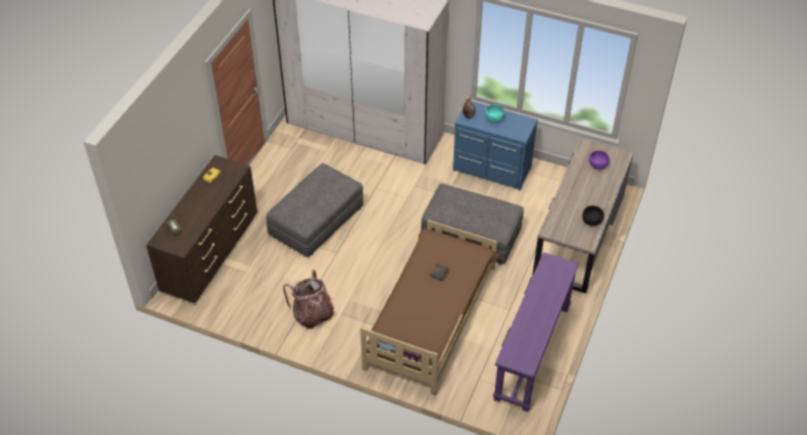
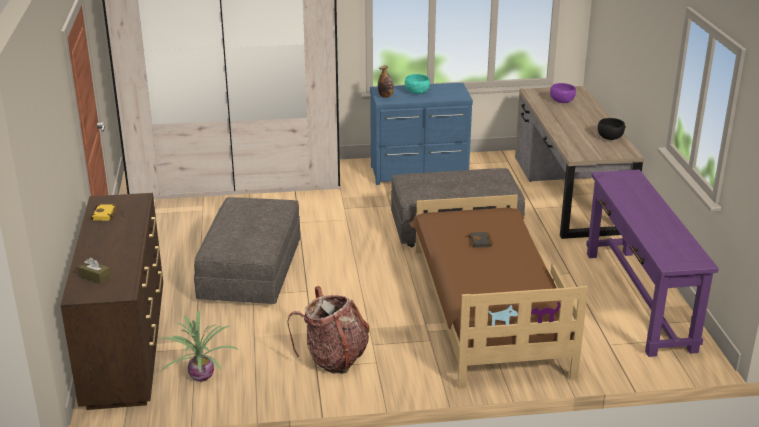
camera: 30 degrees left, 20 degrees down
(233, 295) = (200, 377): none -> potted plant

